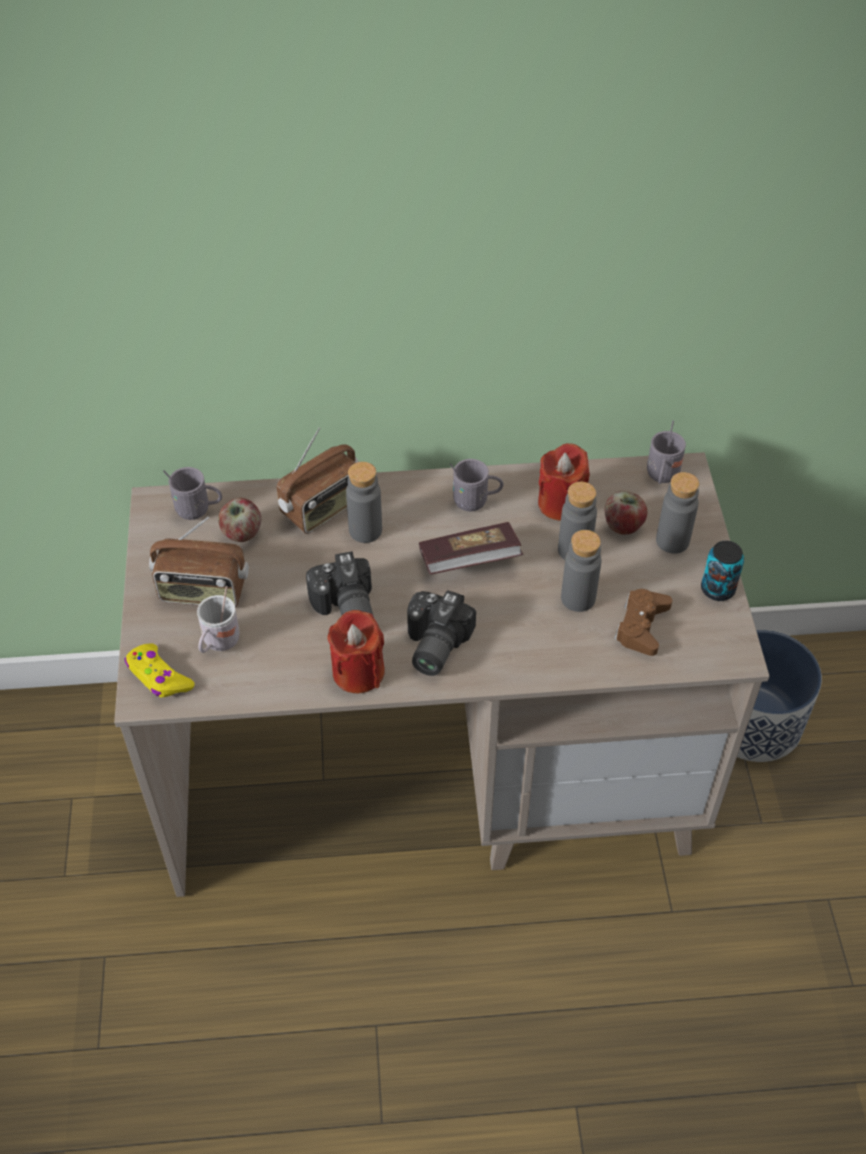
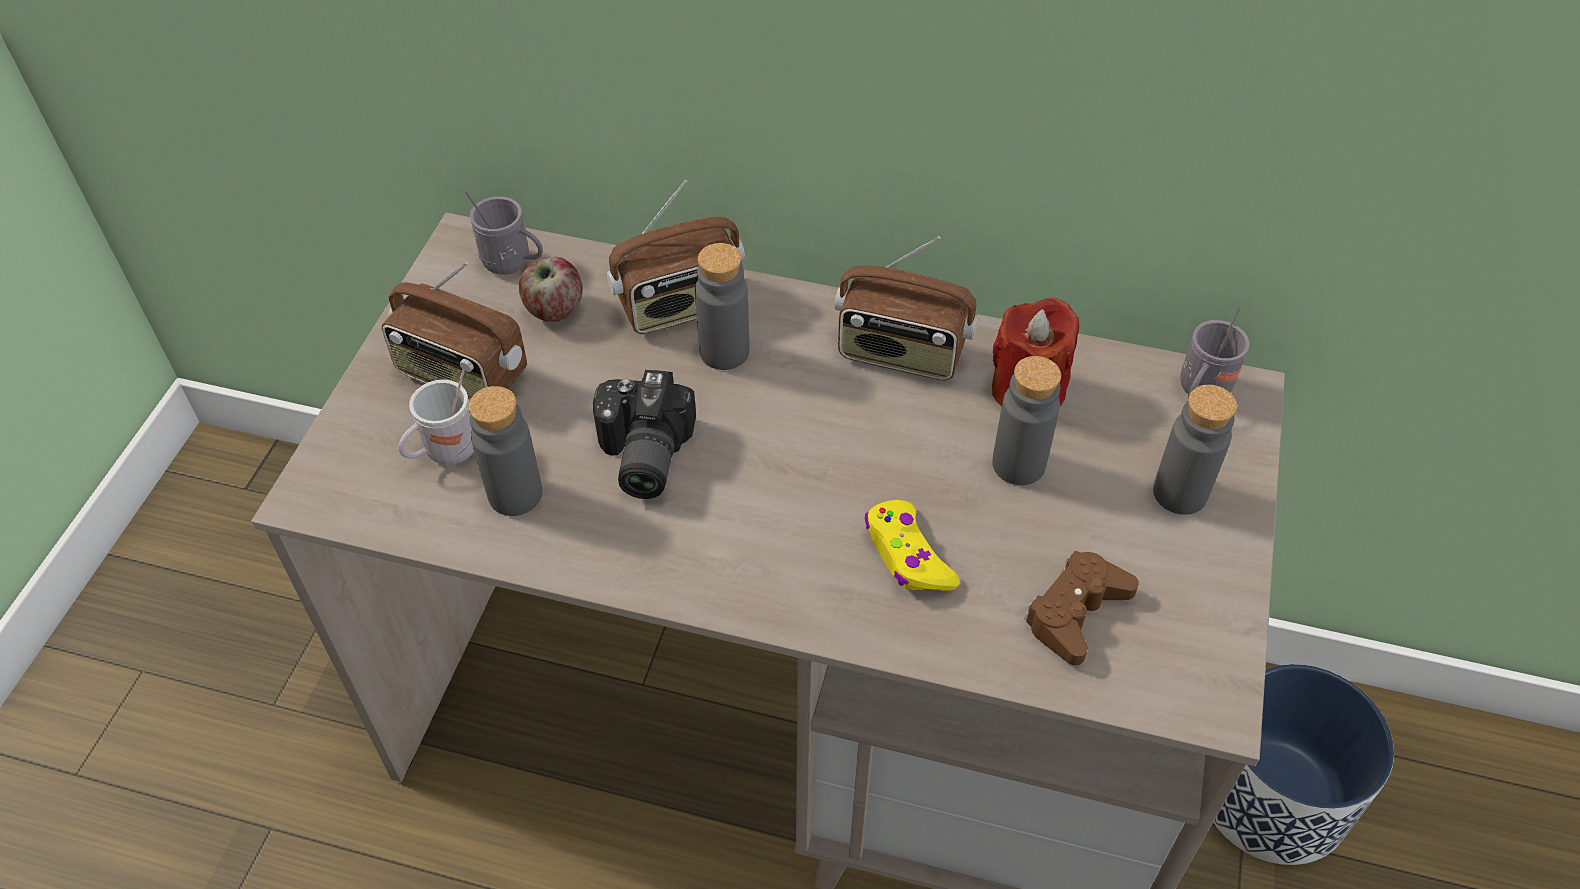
camera: 20 degrees right, 0 degrees up
(158, 677) = (341, 476): yellow game controller -> yellow game controller (907, 556)
(358, 672) = (615, 552): red candle -> none
(432, 645) = (740, 544): camera -> none
(469, 562) = (852, 437): book -> none
(475, 501) = (901, 353): grey mug -> radio
(578, 598) = (993, 539): grey bottle -> grey bottle (515, 494)
(623, 525) = (1111, 448): apple -> none
(717, 589) = (1224, 590): can -> none

